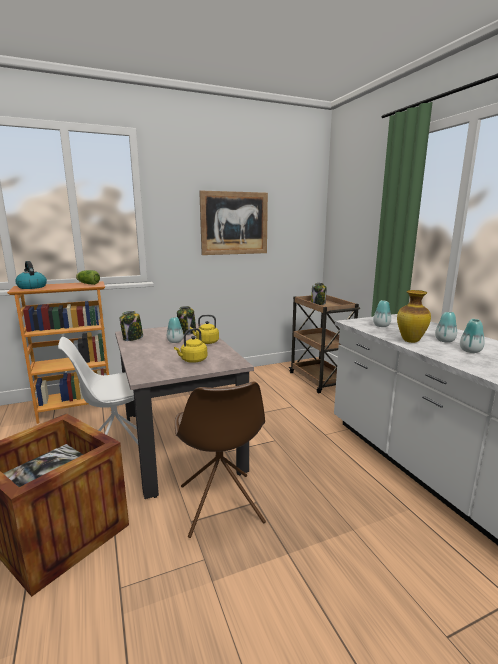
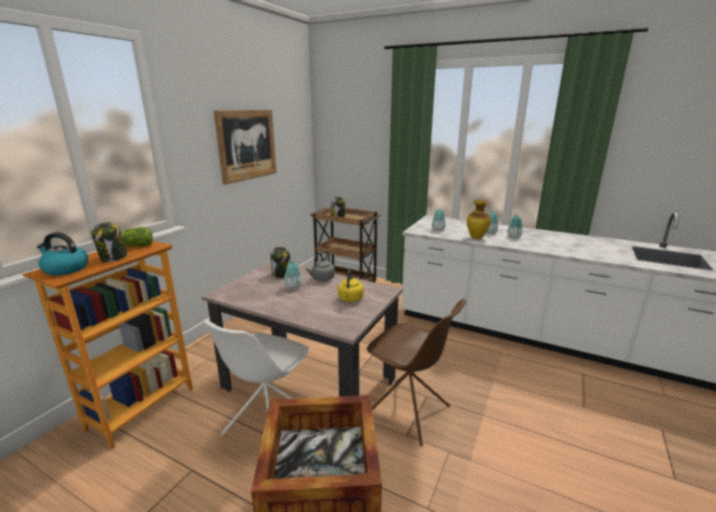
camera: 40 degrees left, 5 degrees up
(132, 338) = (243, 297): jar -> jar (114, 258)
(206, 342) = (322, 279): yellow kettle -> grey kettle

